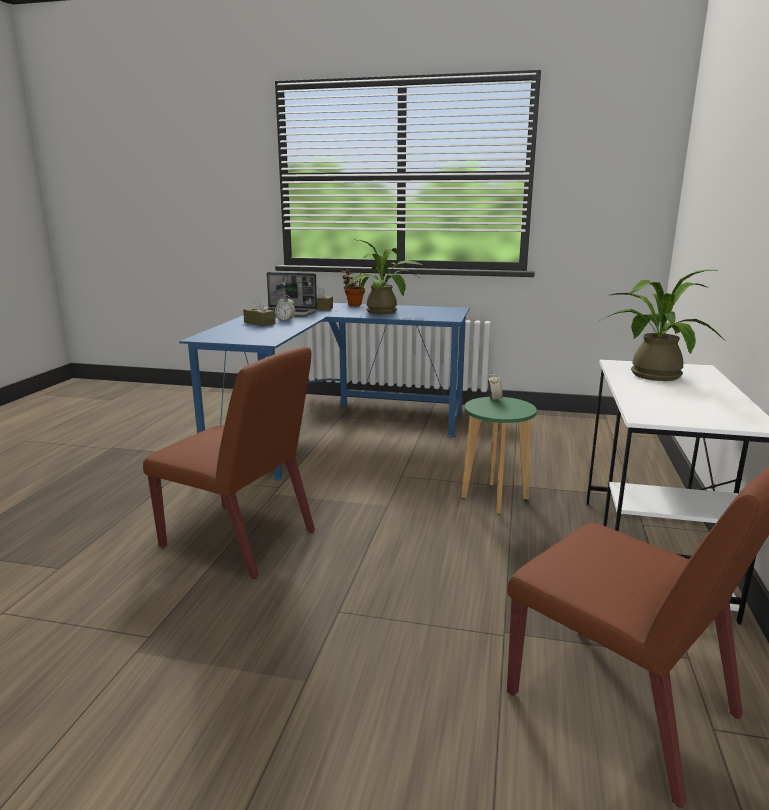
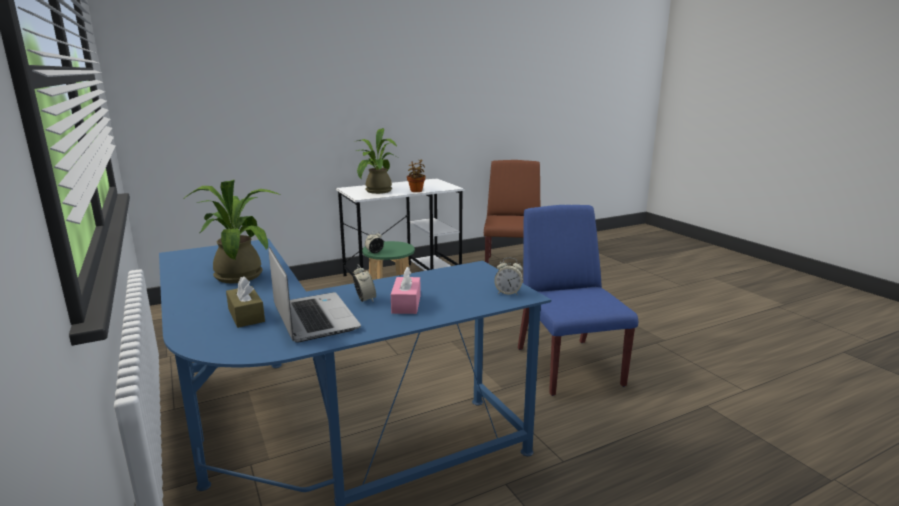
camera: 130 degrees left, 0 degrees up
(213, 337) = (508, 293): none -> alarm clock
(240, 540) = (567, 365): brown chair -> blue chair
(259, 323) = (406, 304): brown tissue box -> pink tissue box
(353, 304) = (181, 308): potted plant -> potted plant (416, 191)

